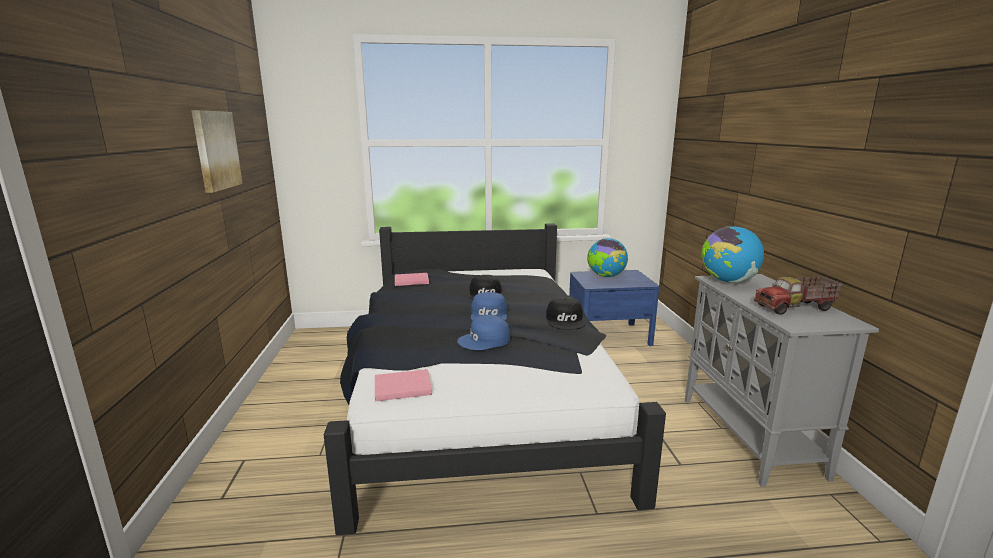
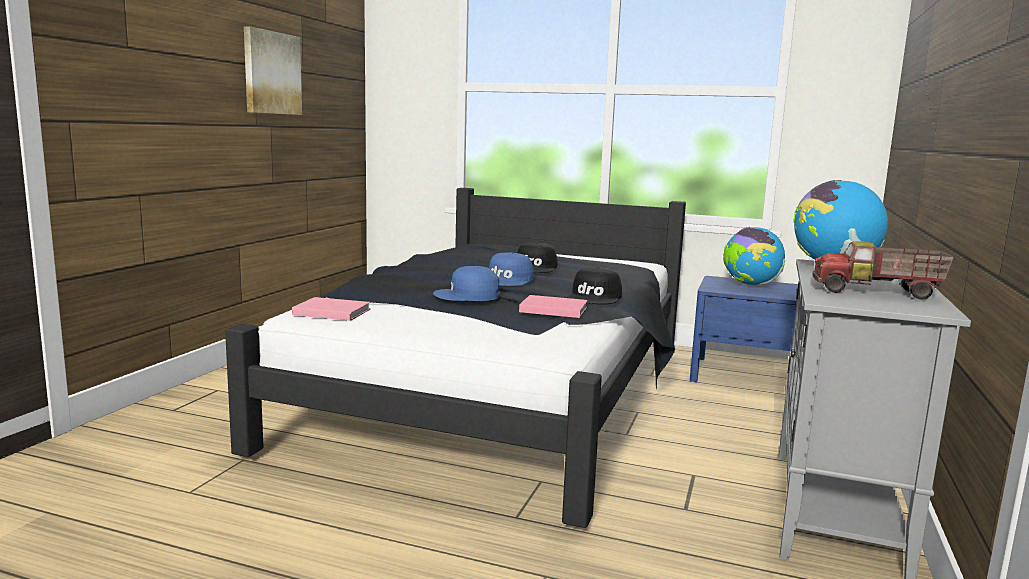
camera: 25 degrees right, 5 degrees down
(410, 281) = (469, 250): pink book -> pink book (552, 309)

